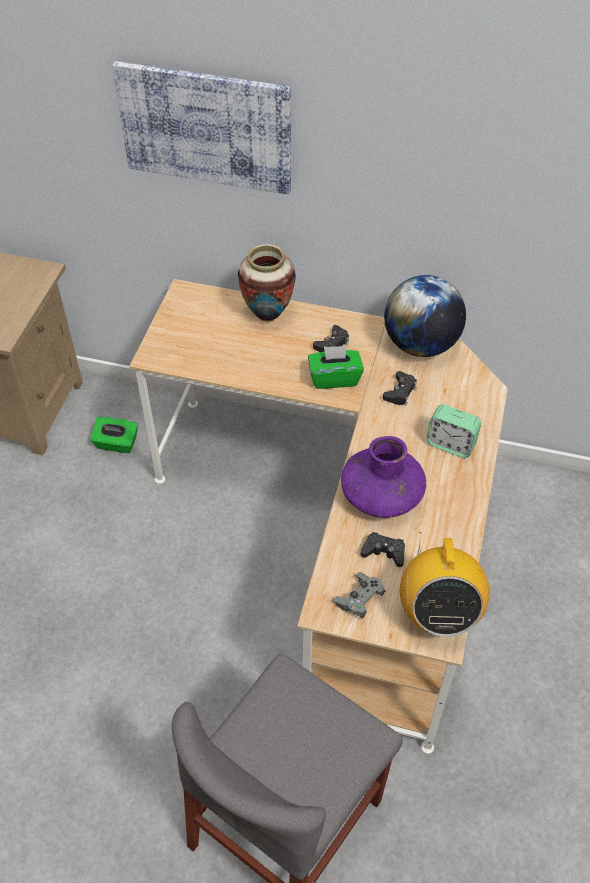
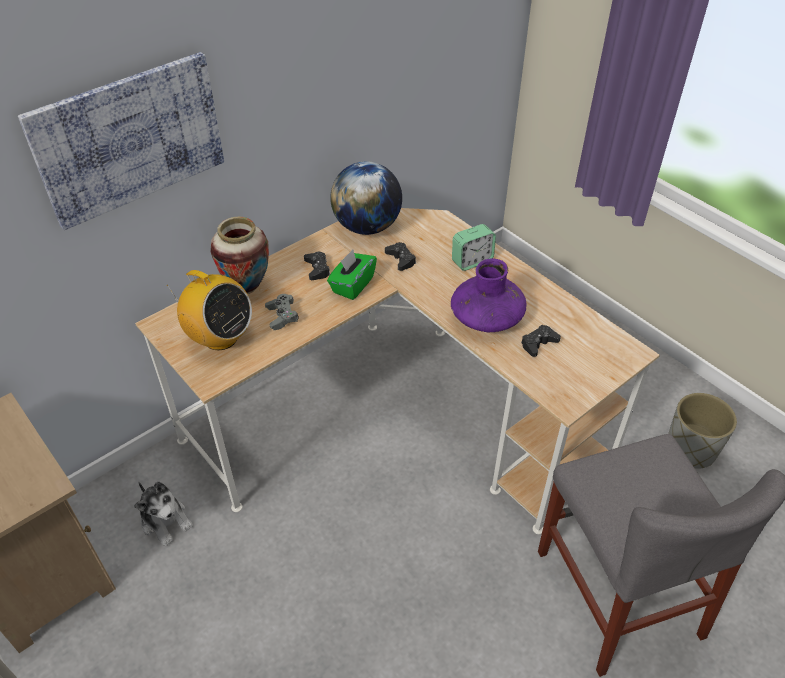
camera: 55 degrees left, 5 degrees down
(116, 444) = (165, 520): green tissue box -> plush toy
(359, 599) = (570, 378): grey game controller -> grey game controller (282, 317)
(438, 613) = (611, 344): radio -> radio (220, 338)
(523, 820) = (690, 449): none -> grey planter

